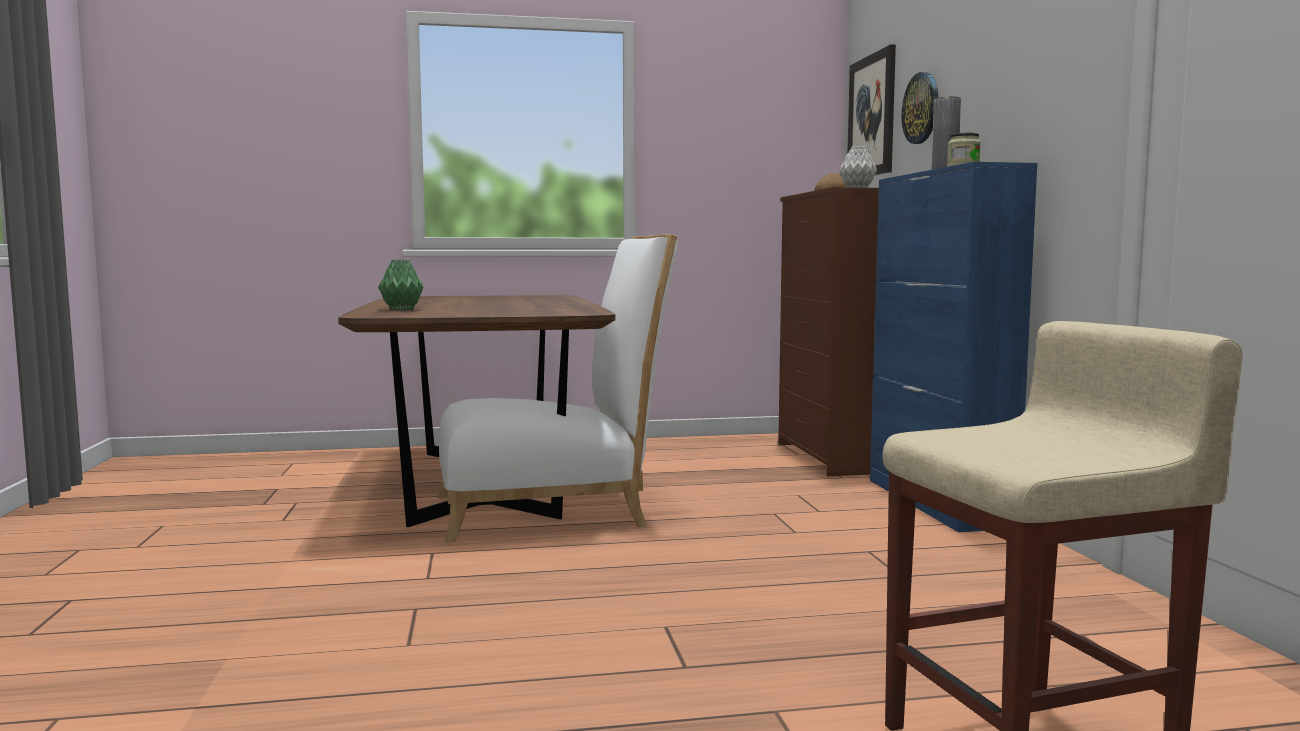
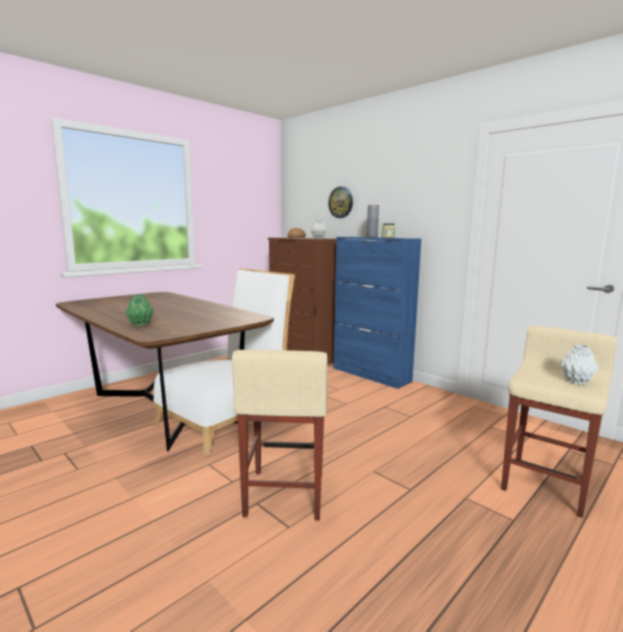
camera: 35 degrees left, 5 degrees up
(469, 611) = (284, 494): none -> beige stool
(872, 116) = (304, 200): picture -> none
(1056, 450) = (576, 381): none -> white vase

